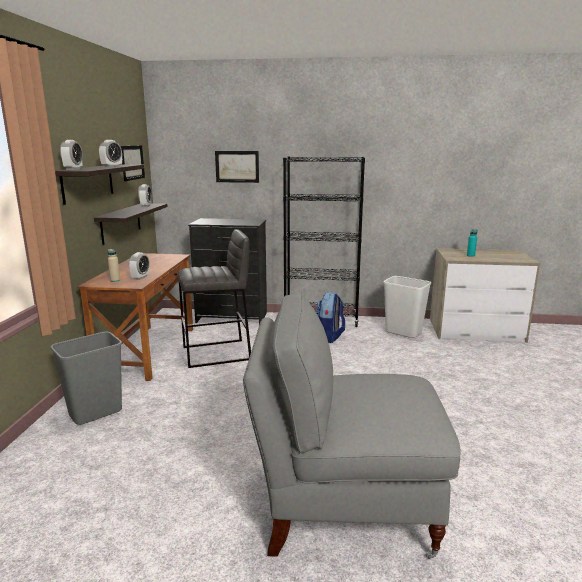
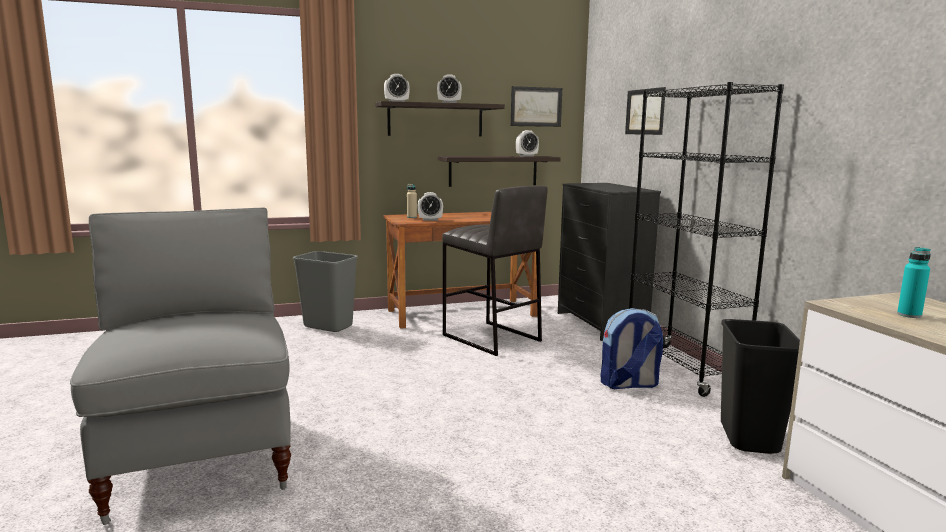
camera: 65 degrees right, 5 degrees down
(404, 332) = (750, 438): white trash can -> black trash can

